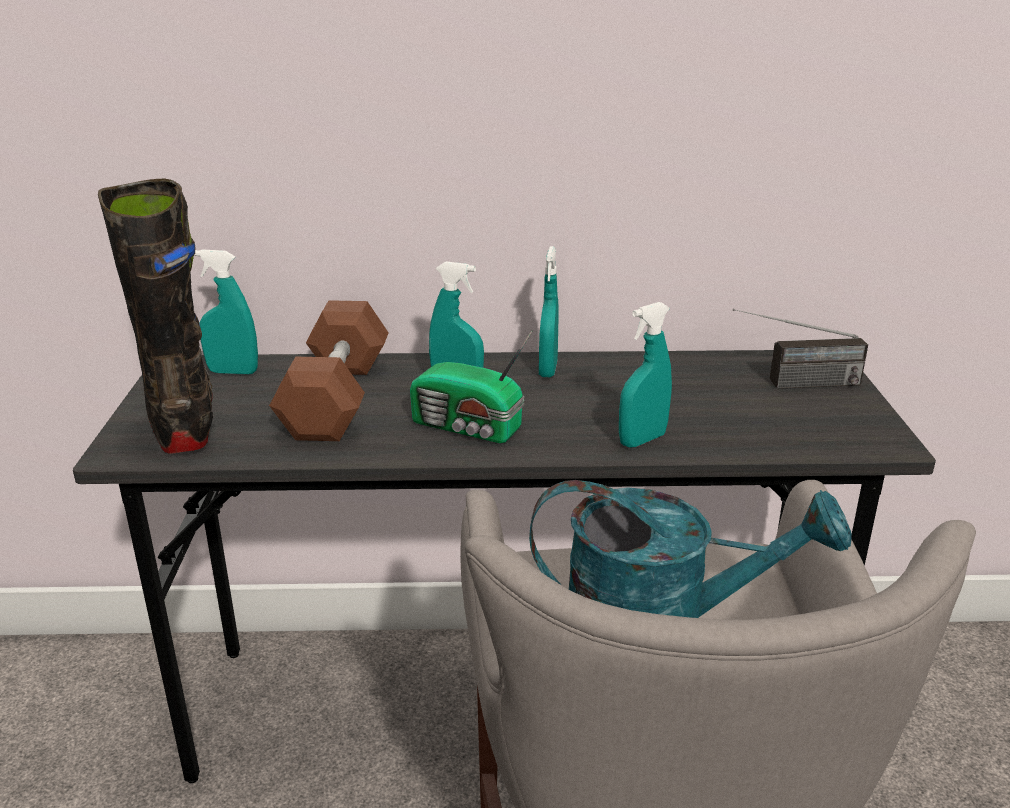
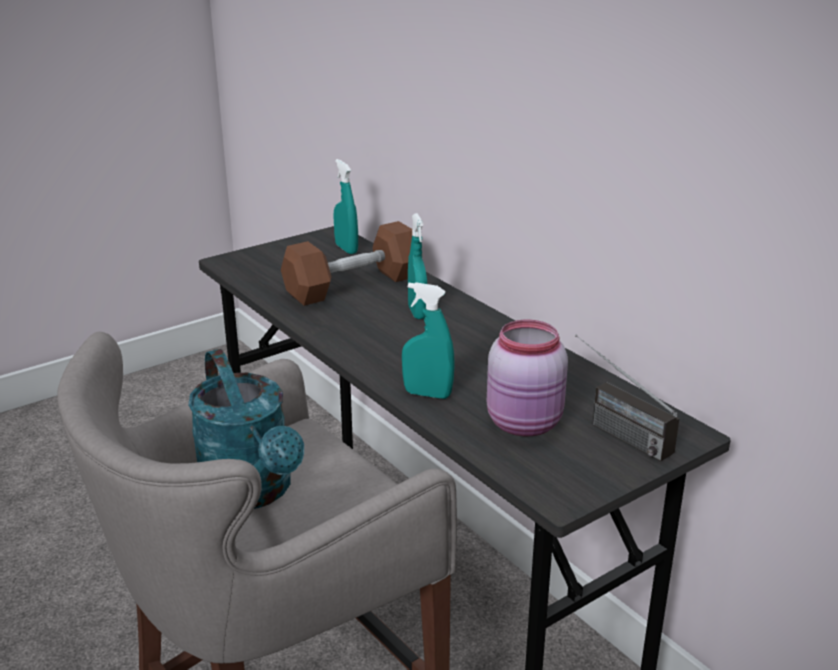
camera: 55 degrees right, 0 degrees up
(184, 418) = (278, 260): black boot -> none
(468, 427) = (368, 334): radio -> none
(548, 369) = (488, 331): turquoise spray bottle -> none
(749, 415) = (526, 424): none -> pink jar

